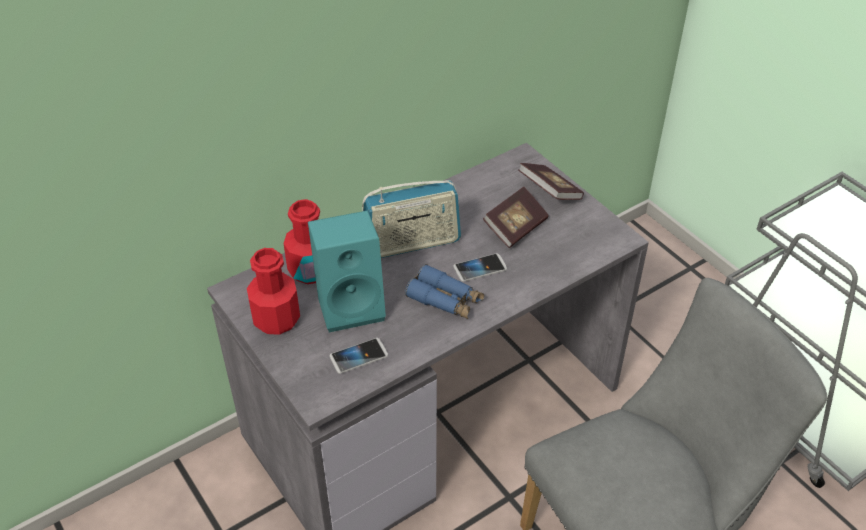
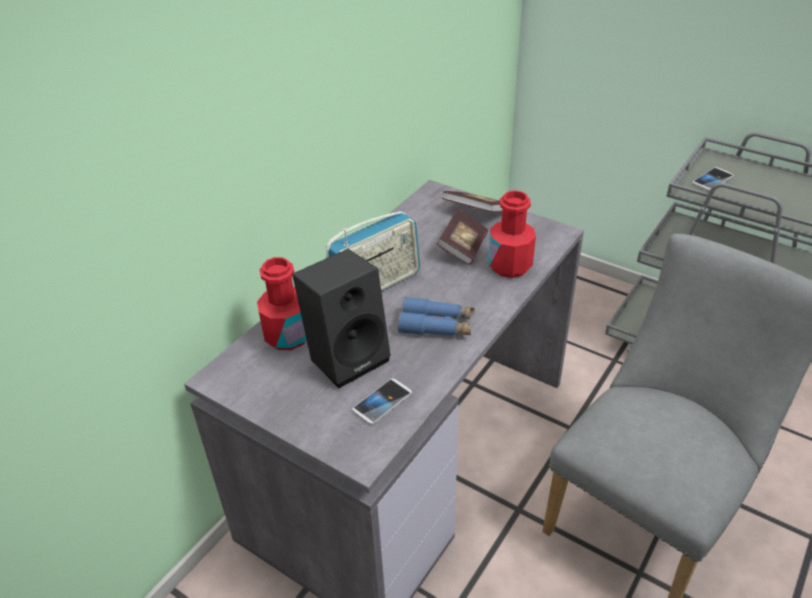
camera: 20 degrees left, 5 degrees down
(276, 319) = (276, 392): red bottle -> red bottle (510, 265)
(352, 305) = (348, 356): turquoise speaker -> black speaker
(480, 268) = (452, 289): phone -> phone (712, 180)

